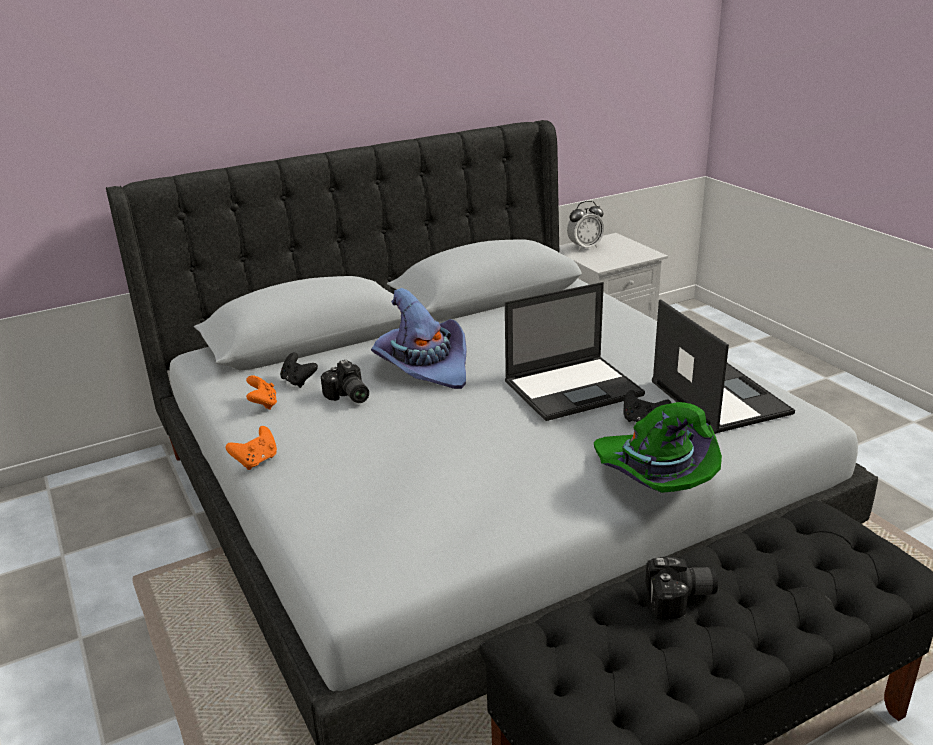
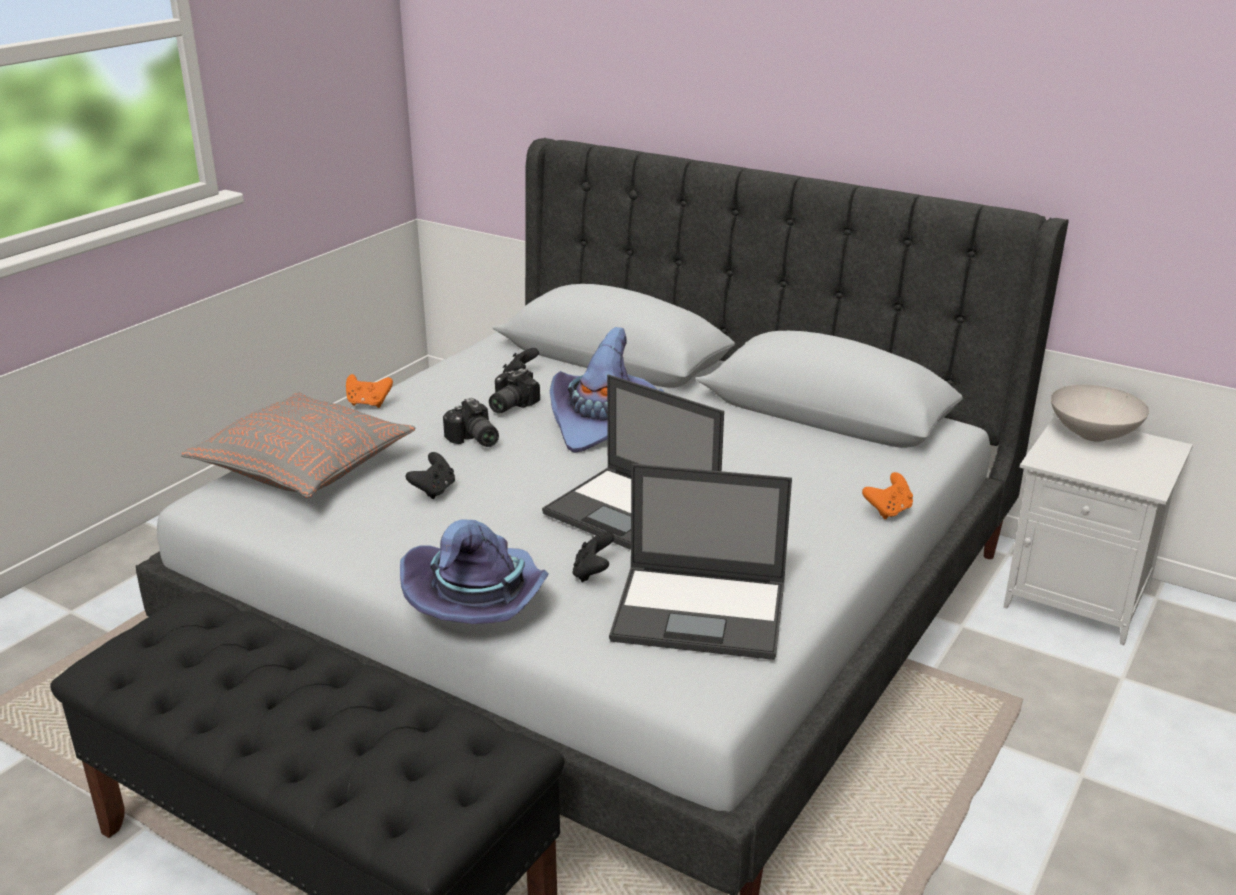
camera: 60 degrees right, 0 degrees up
(263, 404) = (465, 376): orange game controller -> orange game controller (888, 511)
(354, 517) = (305, 468): none -> grey pillow
(470, 457) = (434, 490): none -> black game controller
(585, 247) = (1094, 435): alarm clock -> white bowl
(654, 474) = (480, 601): green hat -> purple hat
(681, 599) = (289, 676): camera -> camera (473, 440)
(718, 396) = (702, 612): laptop -> laptop turned 60 degrees clockwise

